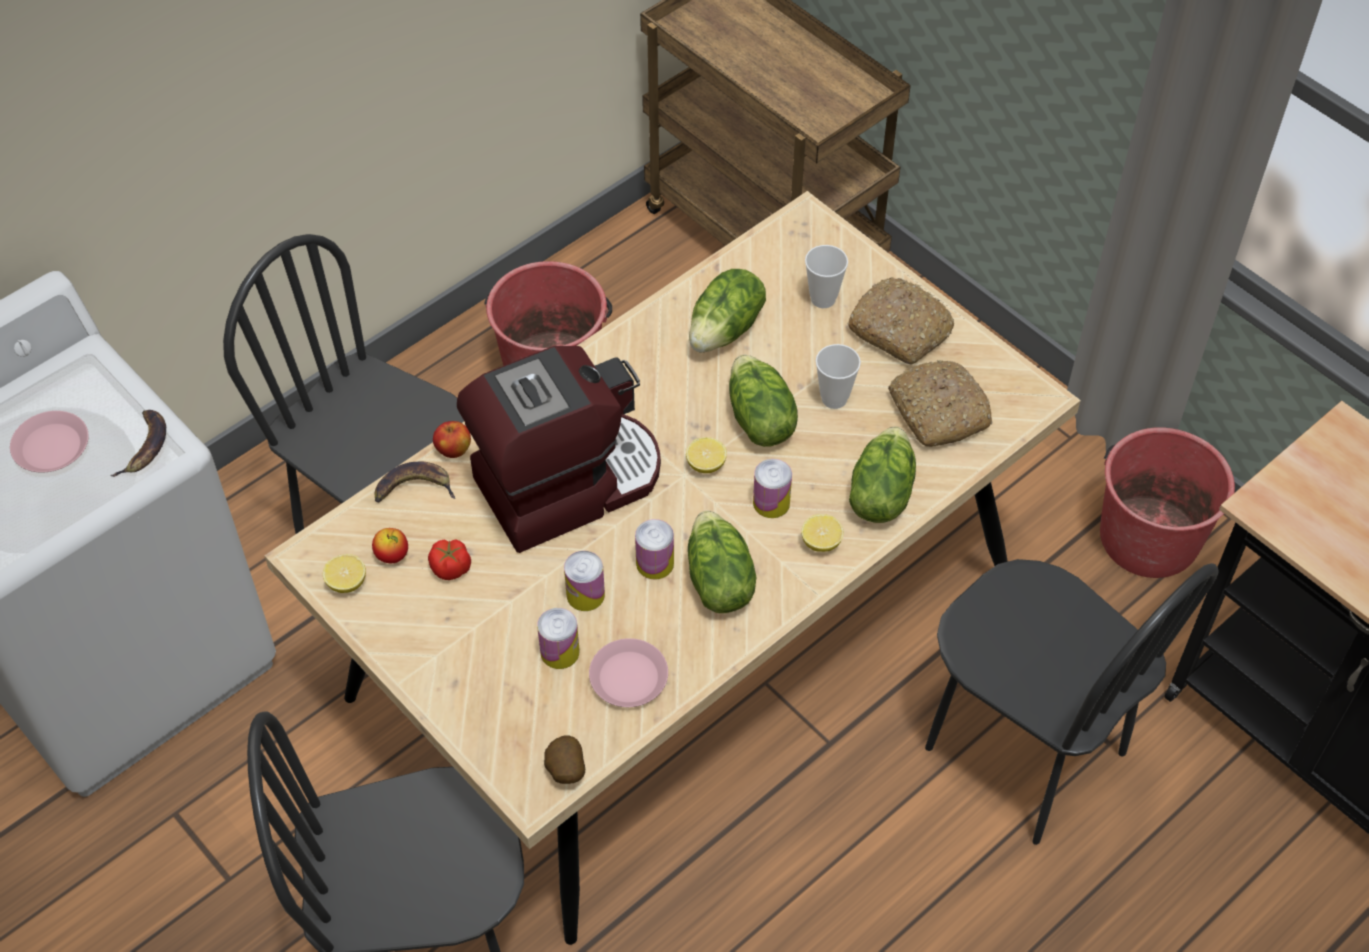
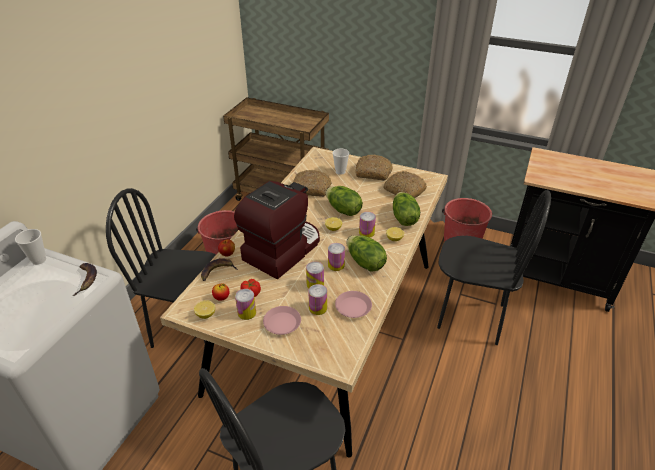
camera: 25 degrees left, 15 degrees down
(51, 447) = (34, 294): pink plate -> pink plate (282, 323)
(422, 608) = (247, 312): none -> can
(565, 771) = (350, 351): potato -> none
(726, 330) = (312, 188): lettuce -> bread
(834, 398) = (365, 197): cup -> cup (39, 260)

